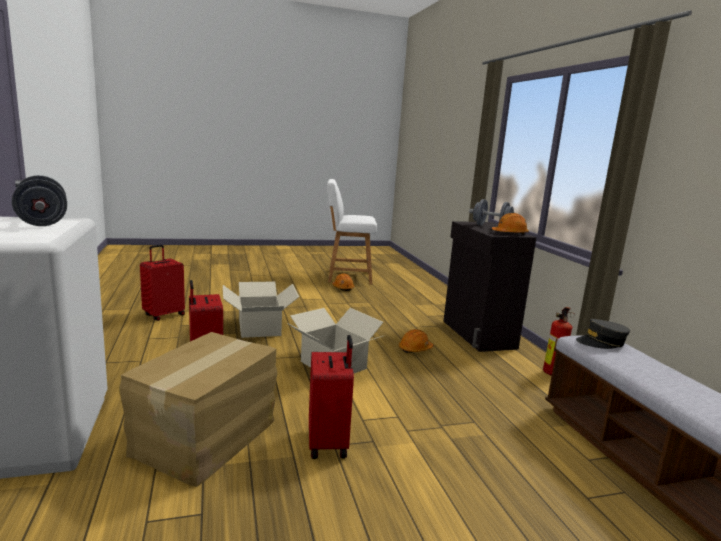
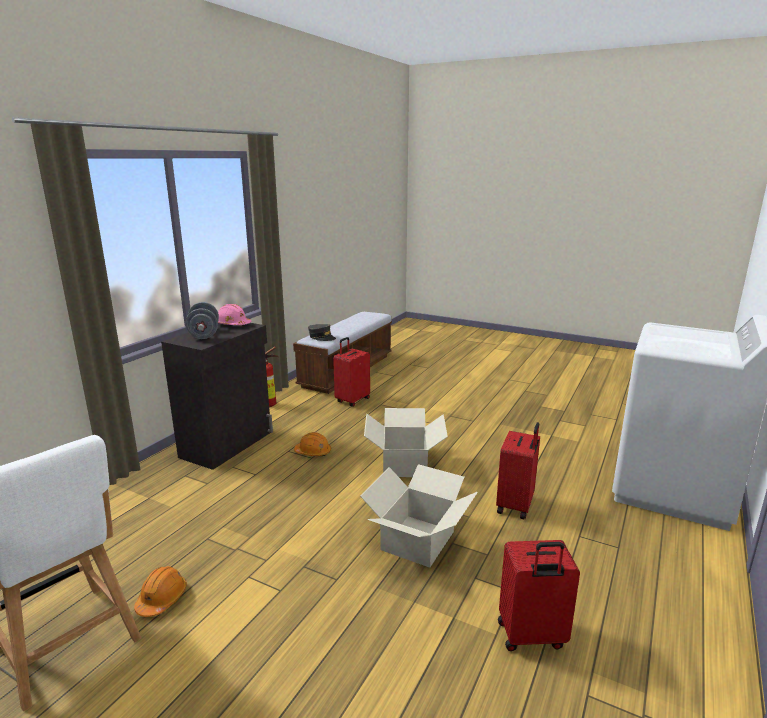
camera: 135 degrees left, 5 degrees up
(42, 222) = (673, 345): grey dumbbell -> none
(207, 438) = (543, 447): cardboard box -> none
(329, 443) = (474, 422): red suitcase -> red suitcase (352, 400)
(509, 233) = (233, 324): orange hard hat -> pink hard hat

